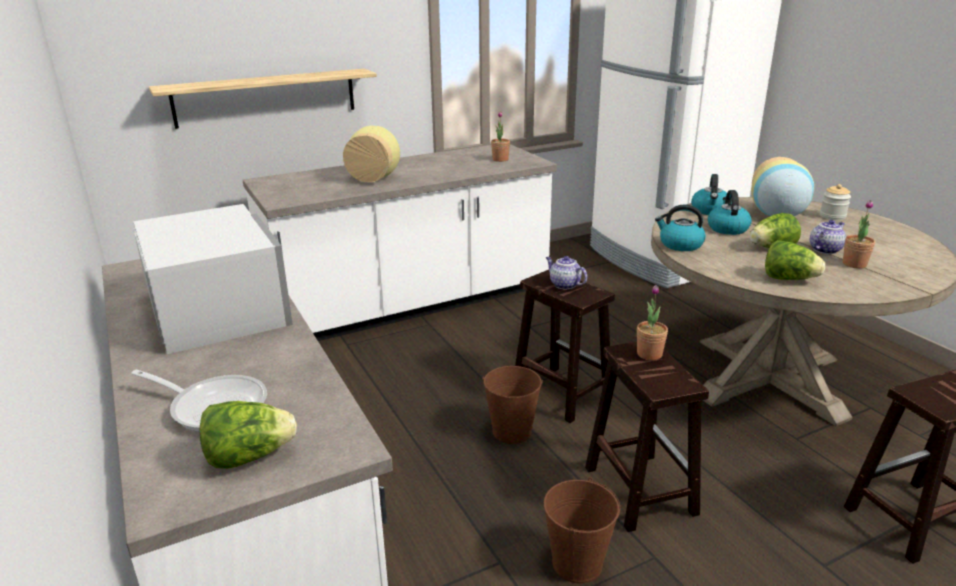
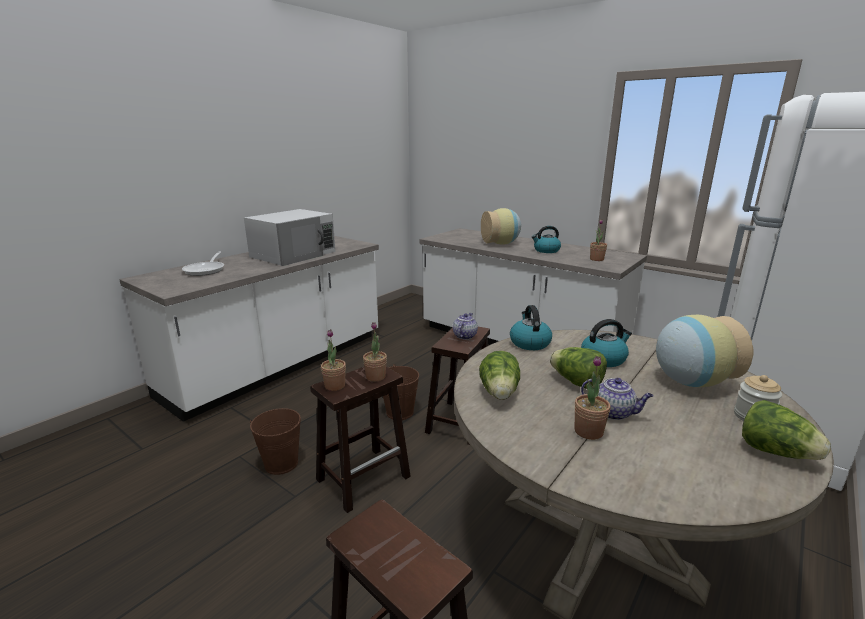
camera: 65 degrees right, 5 degrees down
(249, 457) = (167, 281): lettuce -> lettuce (775, 452)
(266, 97) = (491, 184): shelf -> none
(662, 383) = (335, 386): none -> potted plant
(710, 210) = (645, 348): kettle -> kettle (546, 250)

